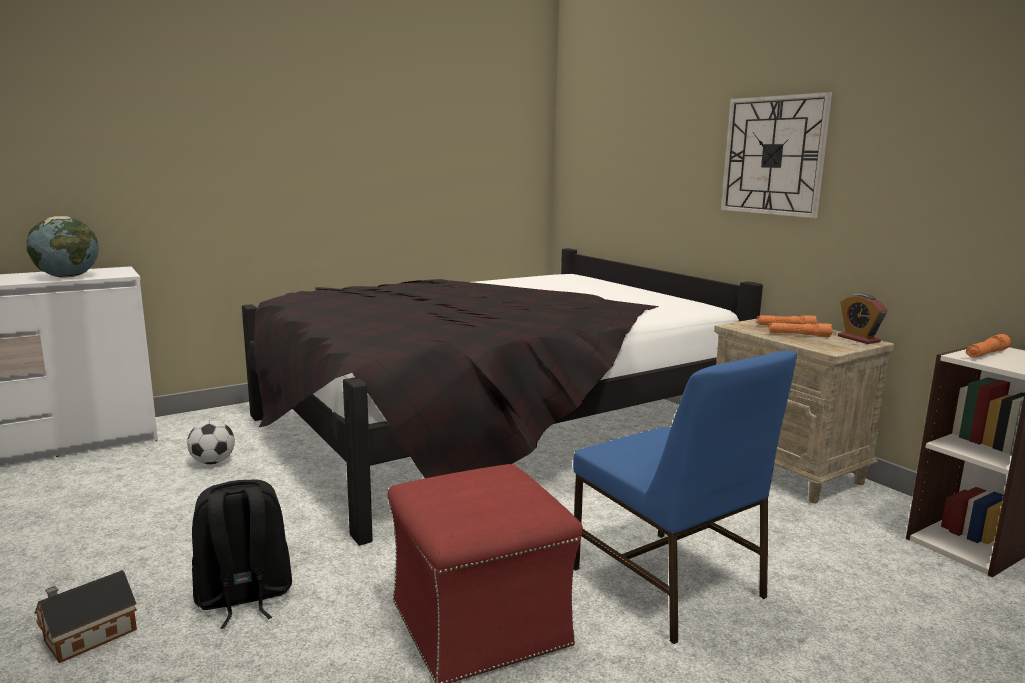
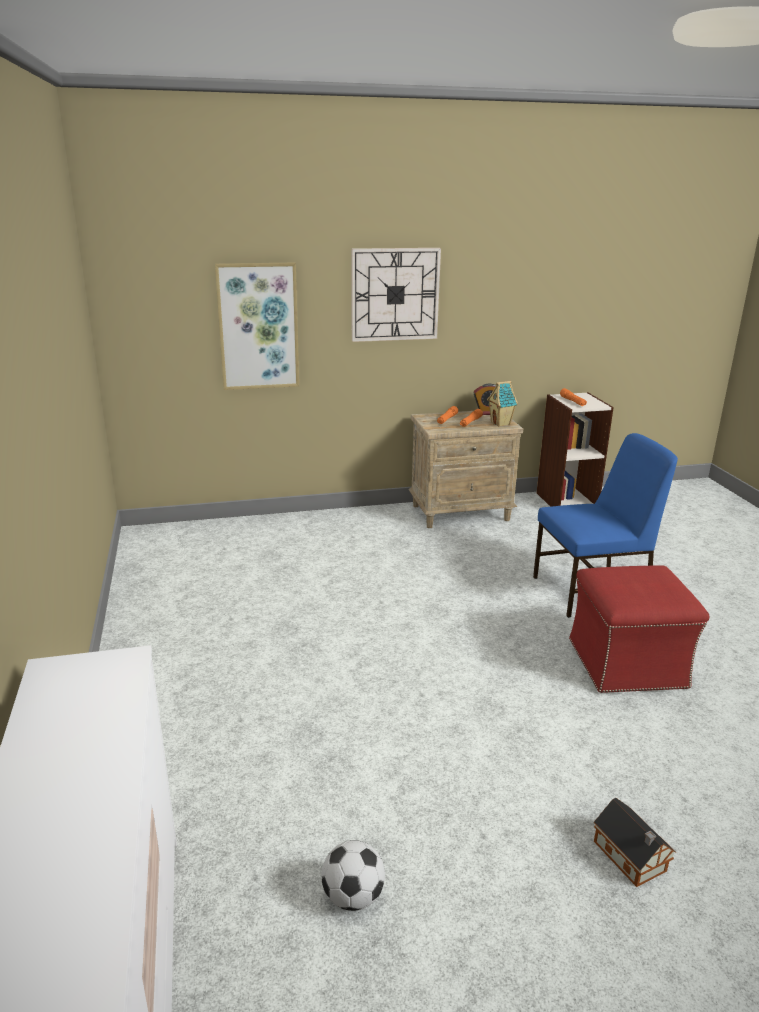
camera: 70 degrees left, 10 degrees up
(68, 277) = (103, 709): globe -> none
(212, 462) = (286, 788): football -> football (353, 897)
(243, 597) = (583, 766): black backpack -> none
(492, 426) = (307, 597): black bed -> none
(648, 184) = (258, 327): none -> picture
(828, 346) = (501, 423): none -> toy house

